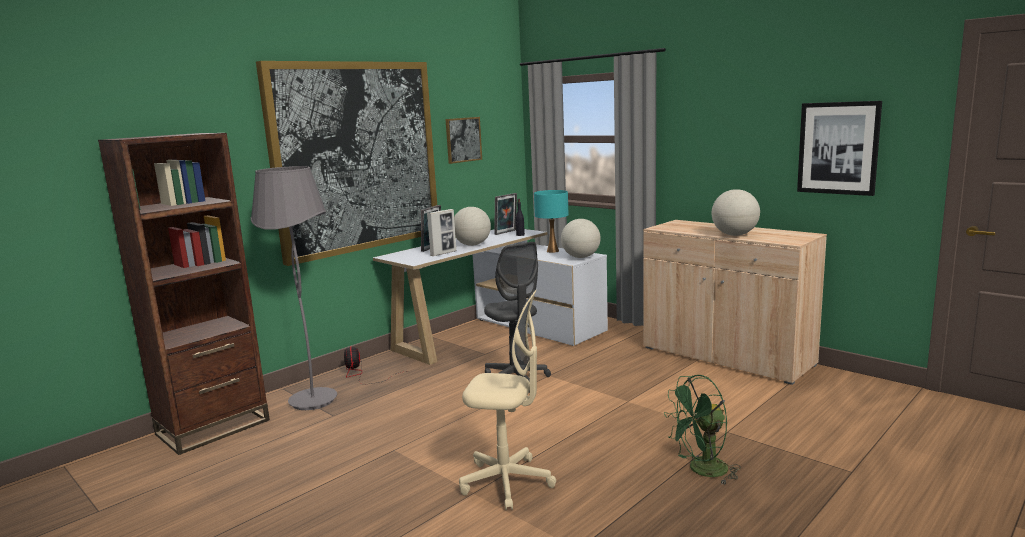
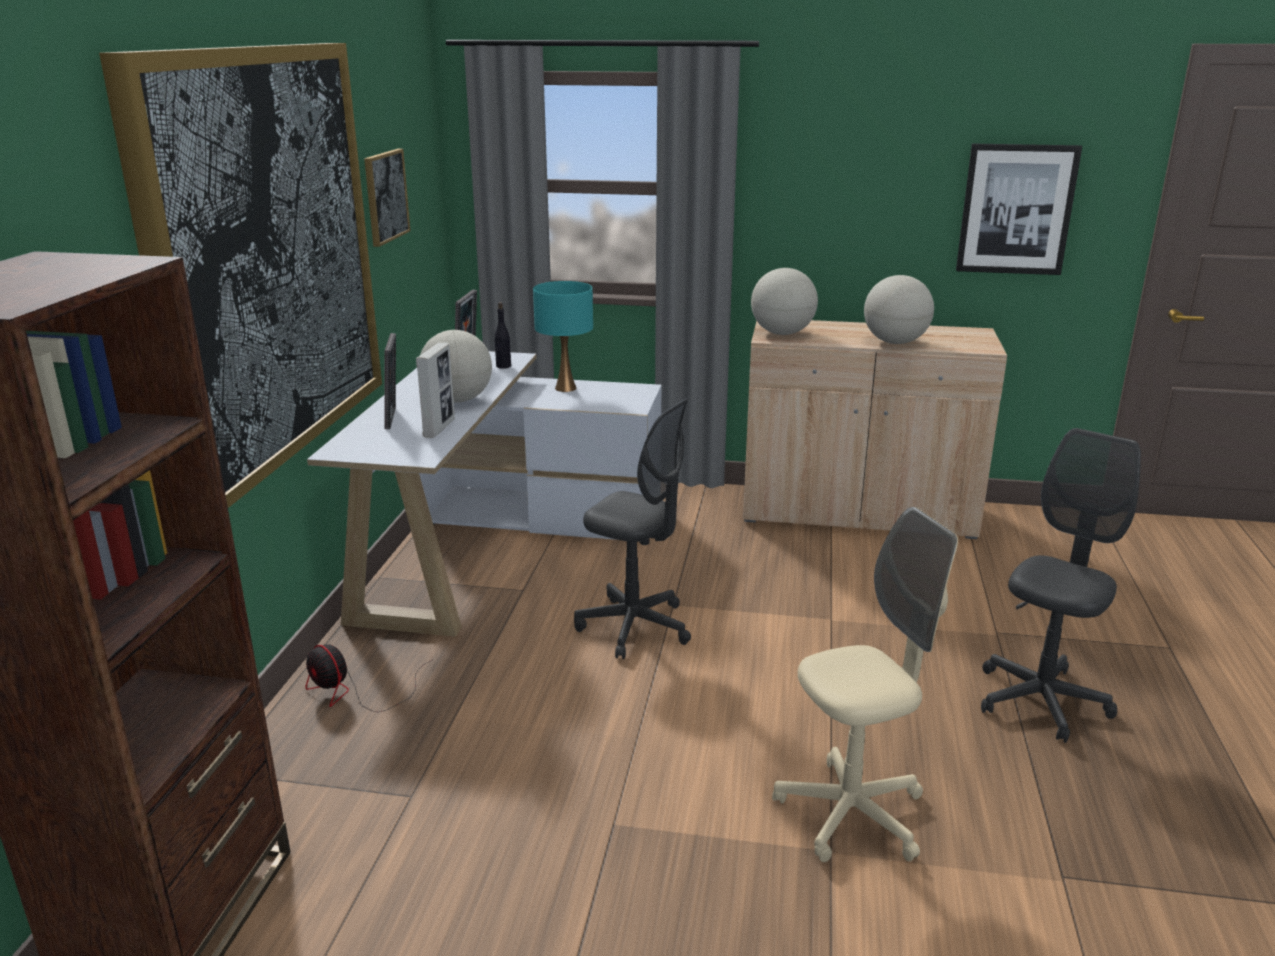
camera: 35 degrees left, 10 degrees up
(313, 401) = (327, 779): grey floor lamp -> none
(581, 257) = (632, 395): globe -> globe (782, 333)
(701, 471) = (1041, 701): green fan -> grey office chair

